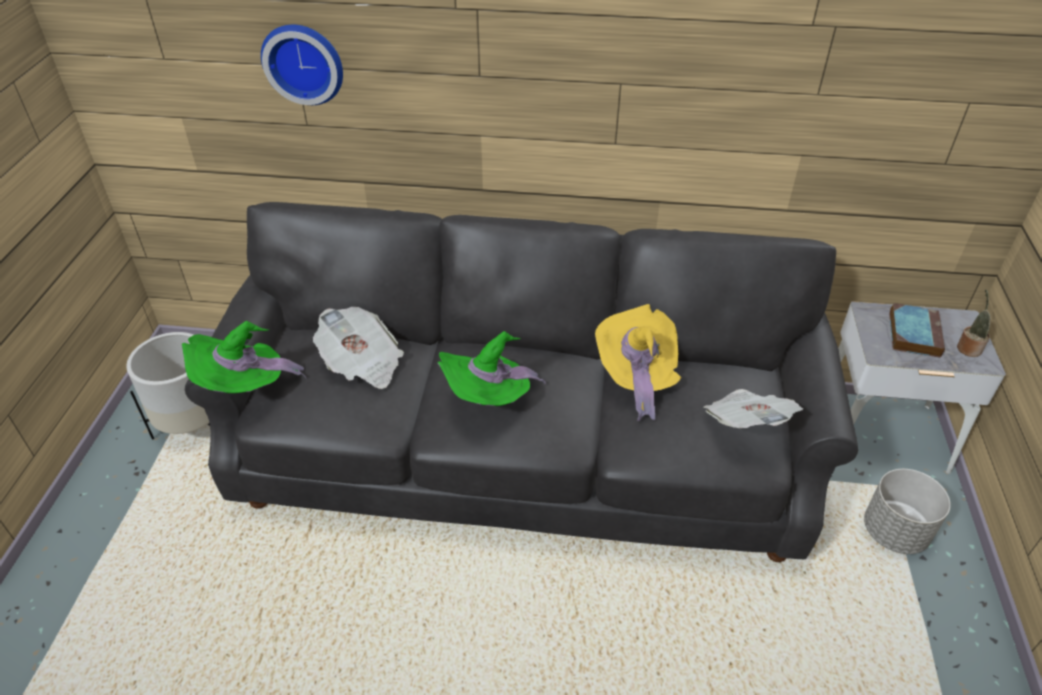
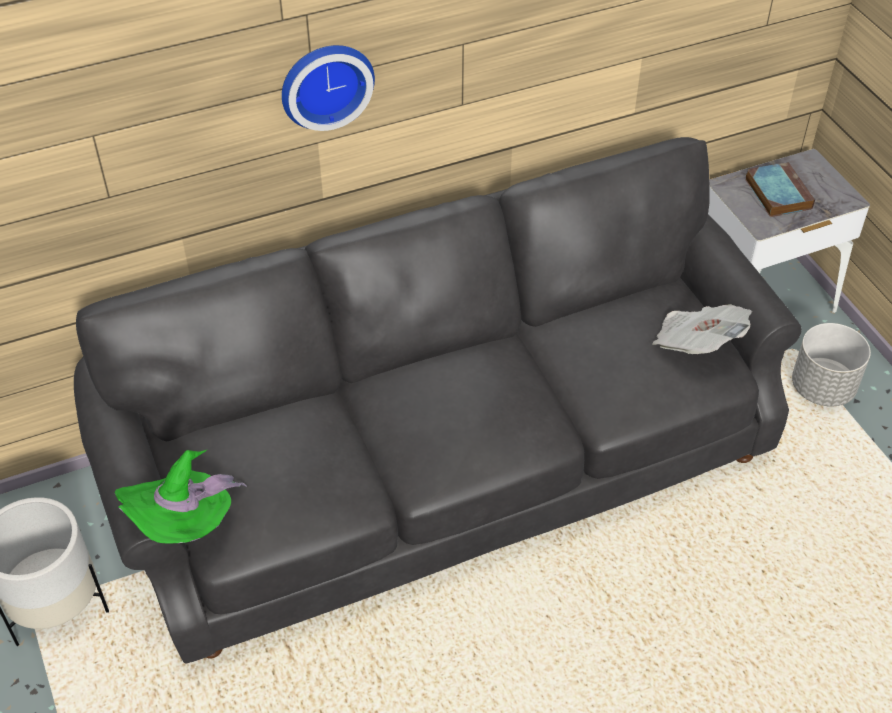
camera: 30 degrees left, 5 degrees up
(304, 62) = (107, 129): wall clock -> wall clock (325, 83)
(362, 364) = (289, 444): newspaper -> none
(489, 399) = (451, 424): green hat -> none
(636, 377) = (569, 340): yellow hat -> none
(968, 347) = (828, 190): potted plant -> none

